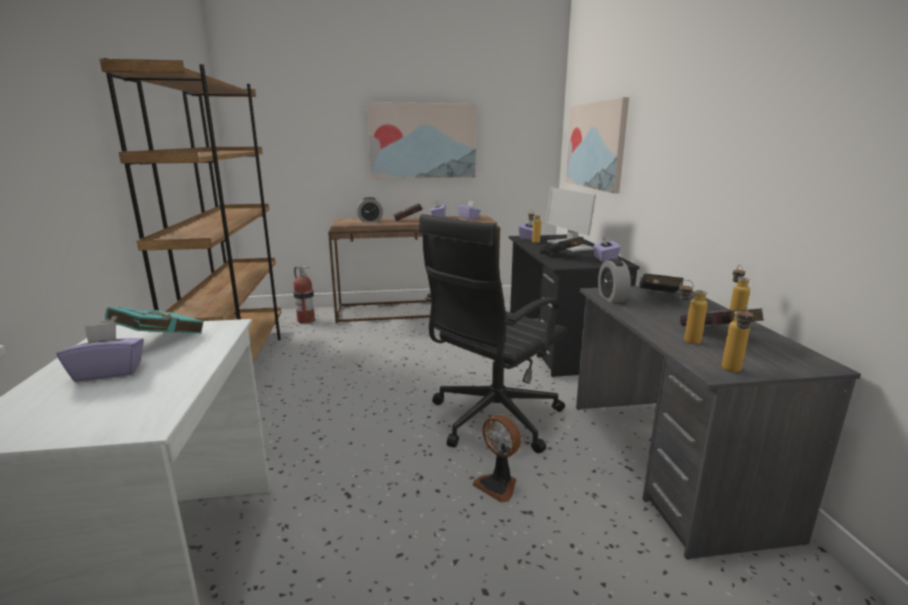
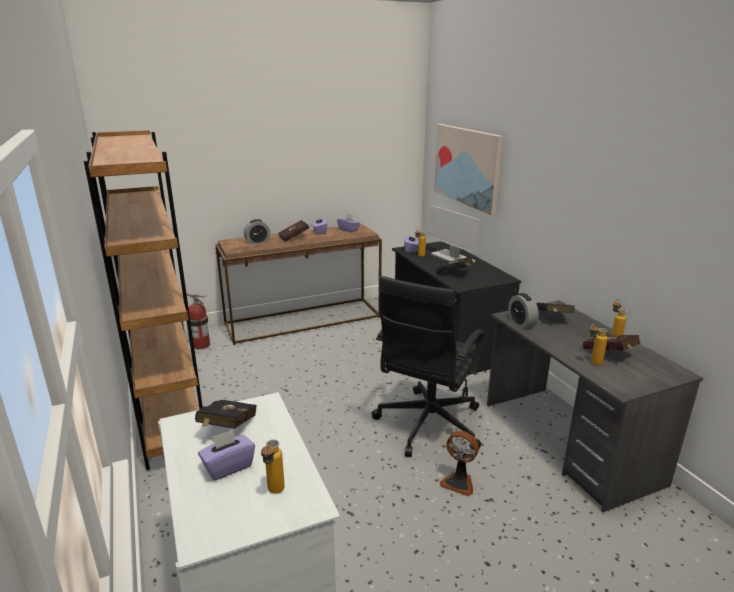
camera: 15 degrees left, 5 degrees up
(156, 340) = (226, 428): turquoise book -> black book
(422, 141) = (299, 158): picture -> none
(604, 259) = (490, 274): purple tissue box -> none
(732, 372) = (631, 388): bottle -> bottle (274, 493)

